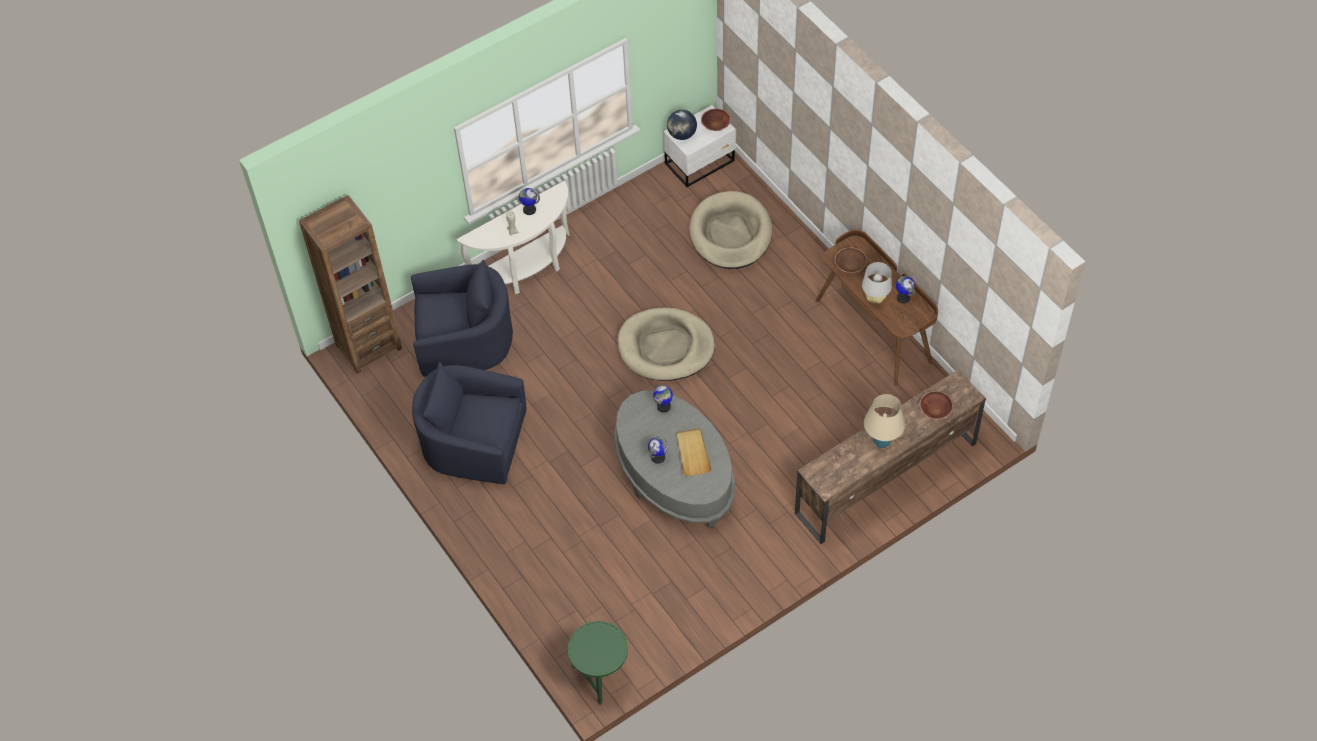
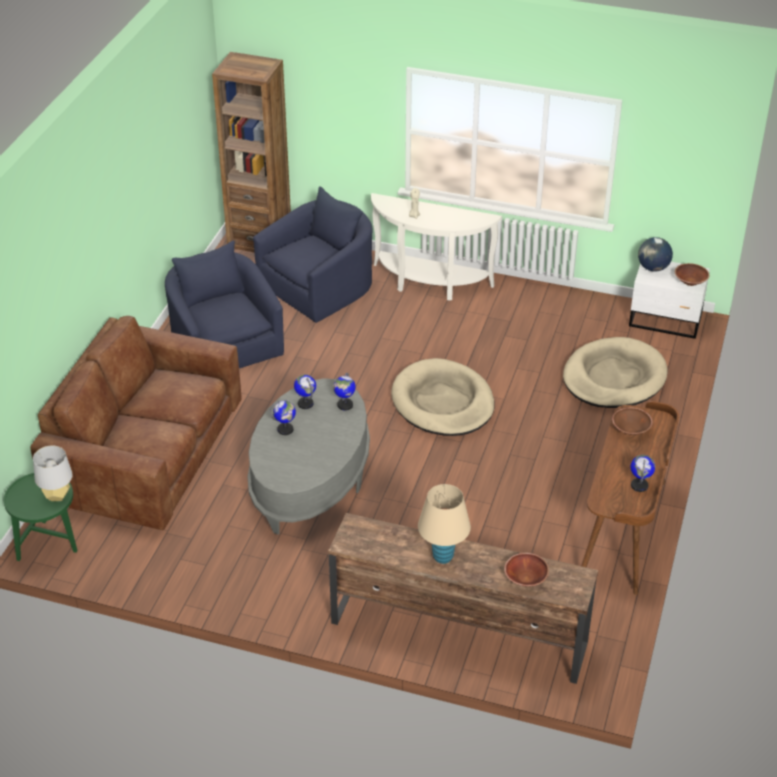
camera: 50 degrees right, 15 degrees down
(464, 340) = (320, 287): blue armchair -> blue armchair turned 90 degrees counterclockwise
(529, 209) = (447, 213): globe -> globe (305, 403)
(552, 560) = (145, 451): none -> brown sofa
(693, 453) = (313, 449): beige tray -> none
(875, 298) = (614, 466): grey table lamp -> grey table lamp (57, 496)

